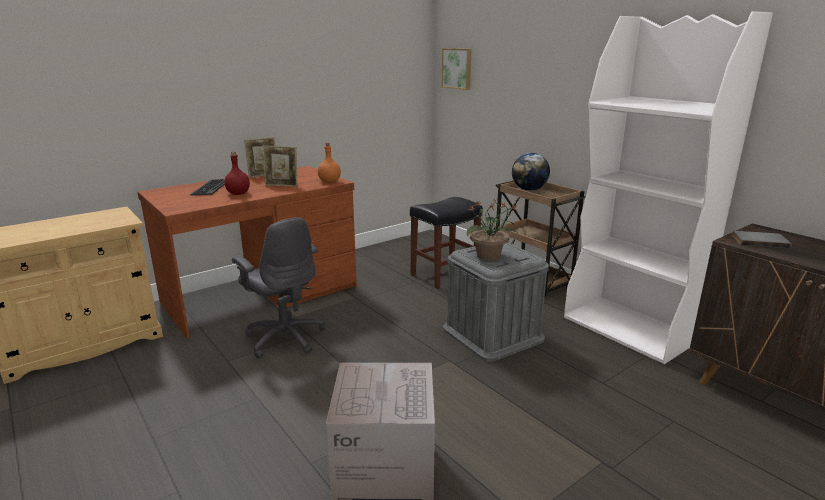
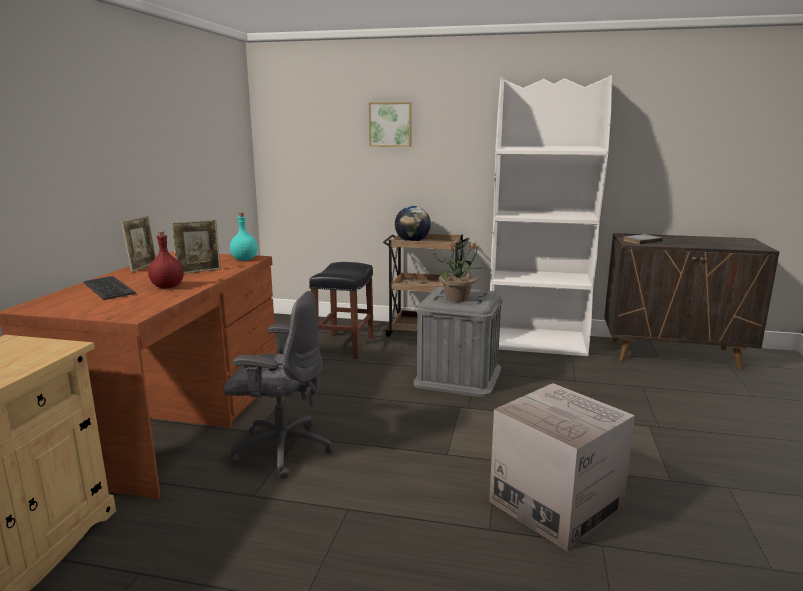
camera: 40 degrees left, 5 degrees down
(329, 182) = (244, 259): orange bottle -> turquoise bottle
(457, 68) = (290, 131): picture -> picture (390, 124)

